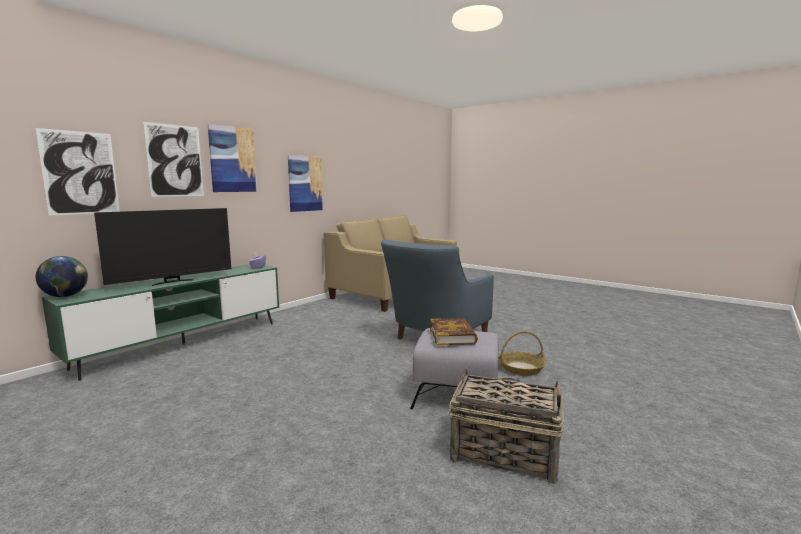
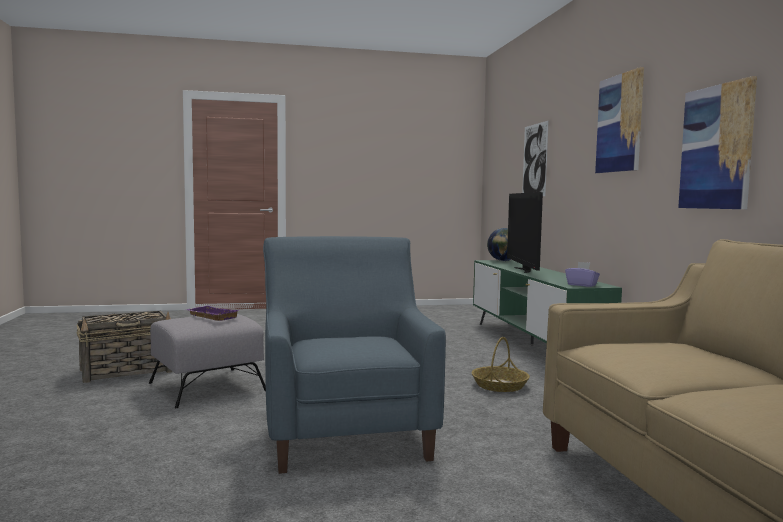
camera: 130 degrees right, 5 degrees down
(175, 161) = (577, 137): picture -> none
(452, 336) = (211, 317): book -> purple tray
(521, 368) = (155, 431): basket -> basket (499, 385)

